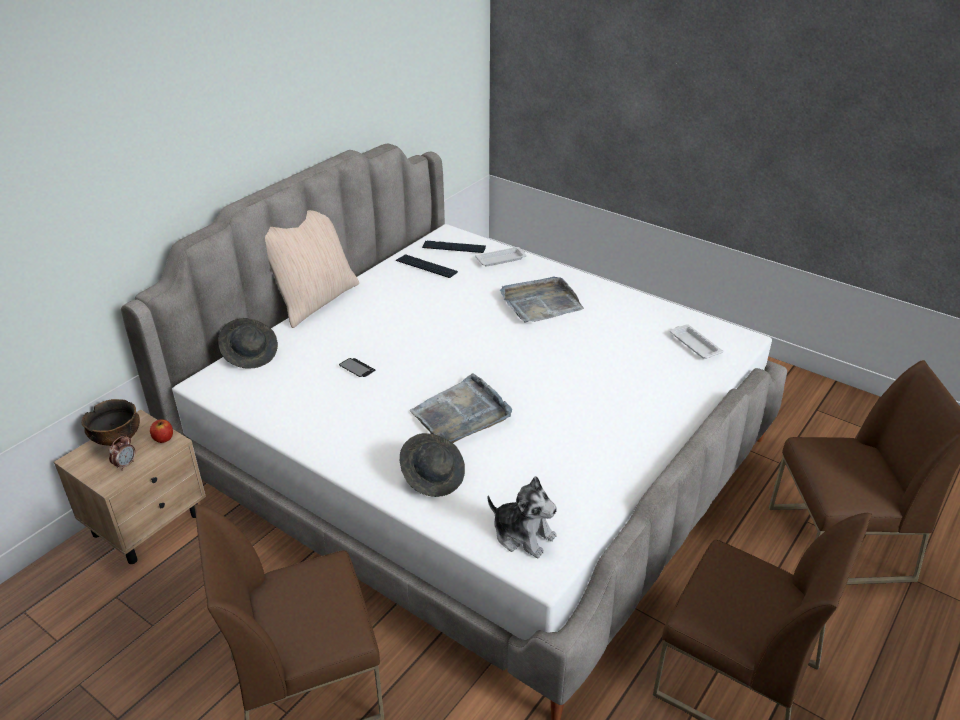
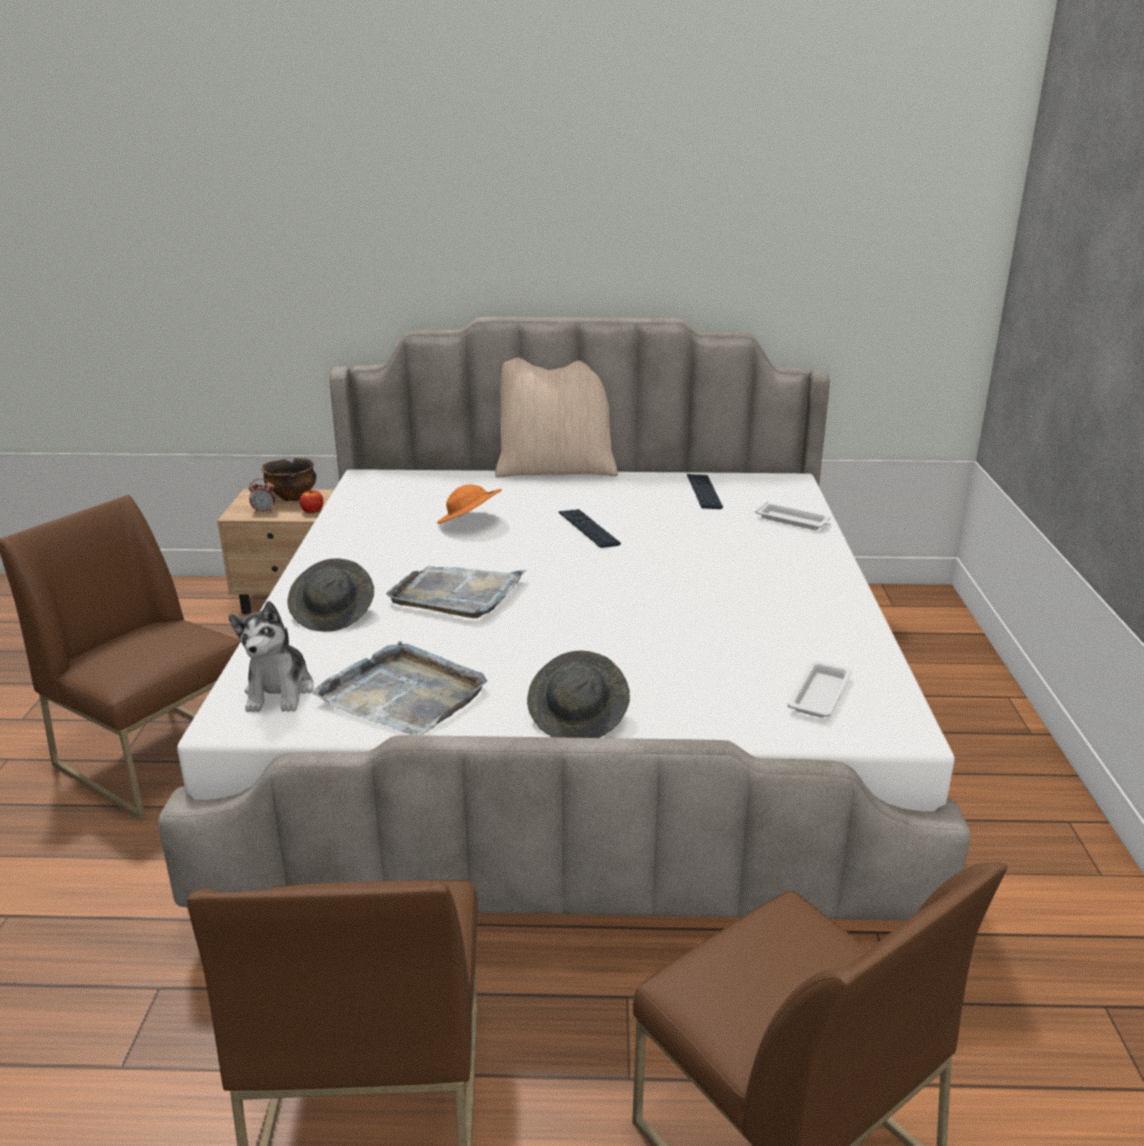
camera: 55 degrees right, 10 degrees down
(250, 354) = (431, 477): grey hat -> grey hat (579, 717)
(357, 368) = (469, 523): phone -> orange hat
(454, 248) = (768, 492): keyboard -> keyboard (588, 529)
(540, 303) = (740, 568): grey tray -> grey tray (404, 694)

